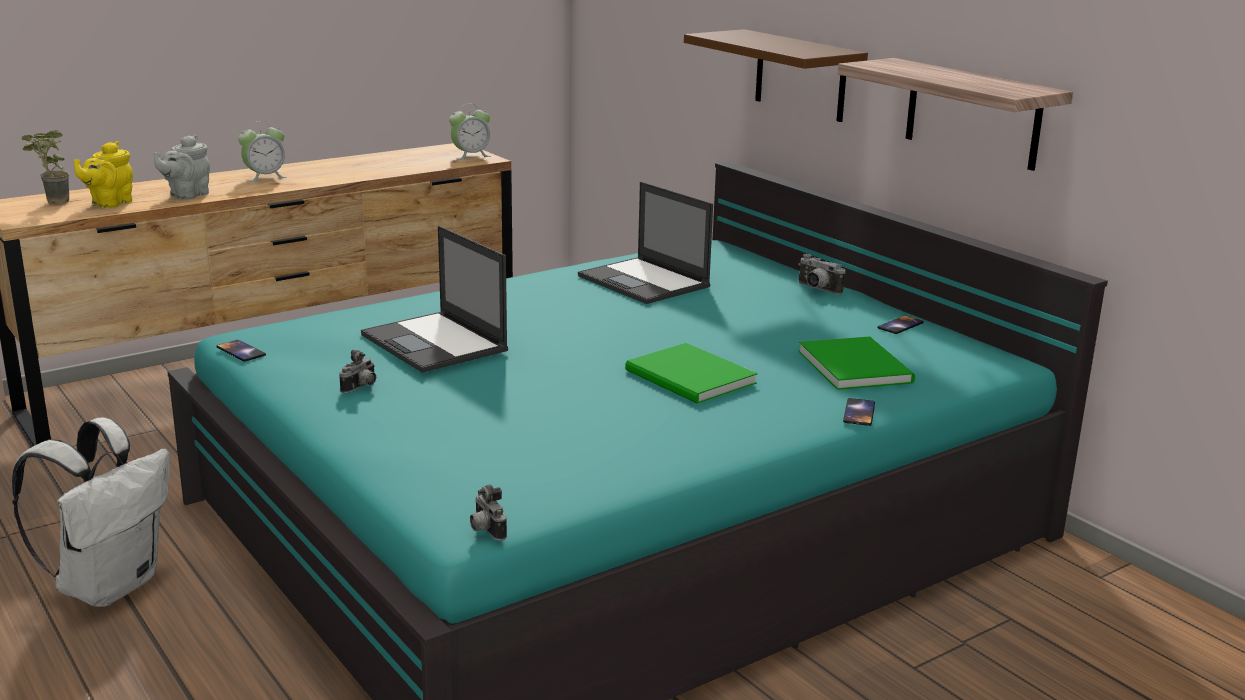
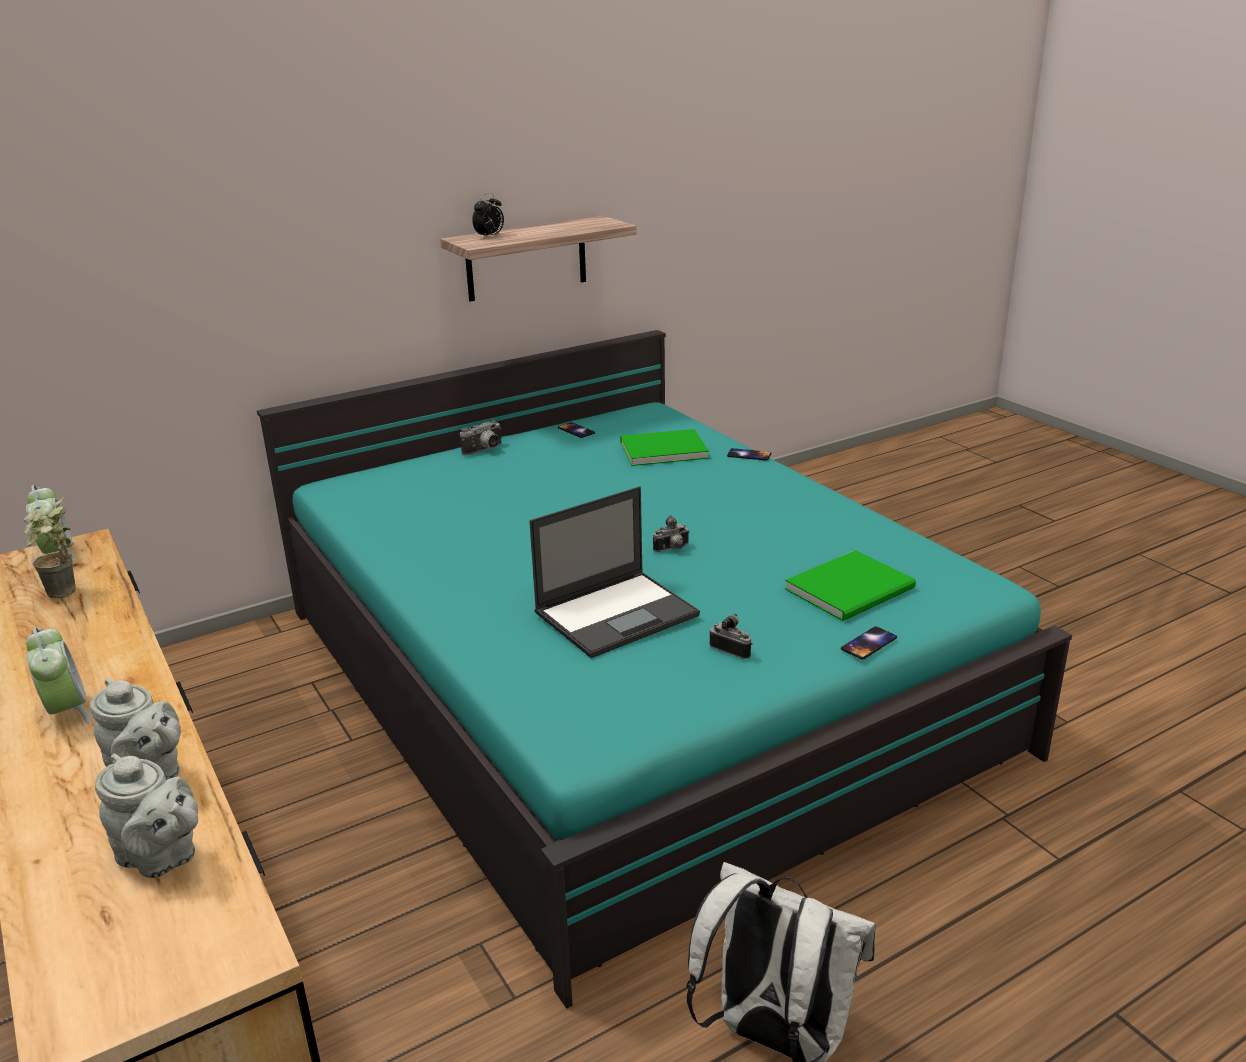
camera: 85 degrees left, 5 degrees up
(52, 203) = (113, 943): potted plant -> potted plant (64, 596)
(109, 203) = (161, 858): yellow teapot -> grey teapot
(240, 351) = (626, 741): phone -> phone (869, 643)
(485, 530) = (988, 578): camera -> camera (672, 549)
(645, 282) = (439, 517): laptop -> none
(690, 379) = (693, 504): green book -> green book (854, 589)
(800, 75) = (330, 289): brown shelf -> none
(906, 66) = (490, 237): none -> alarm clock

